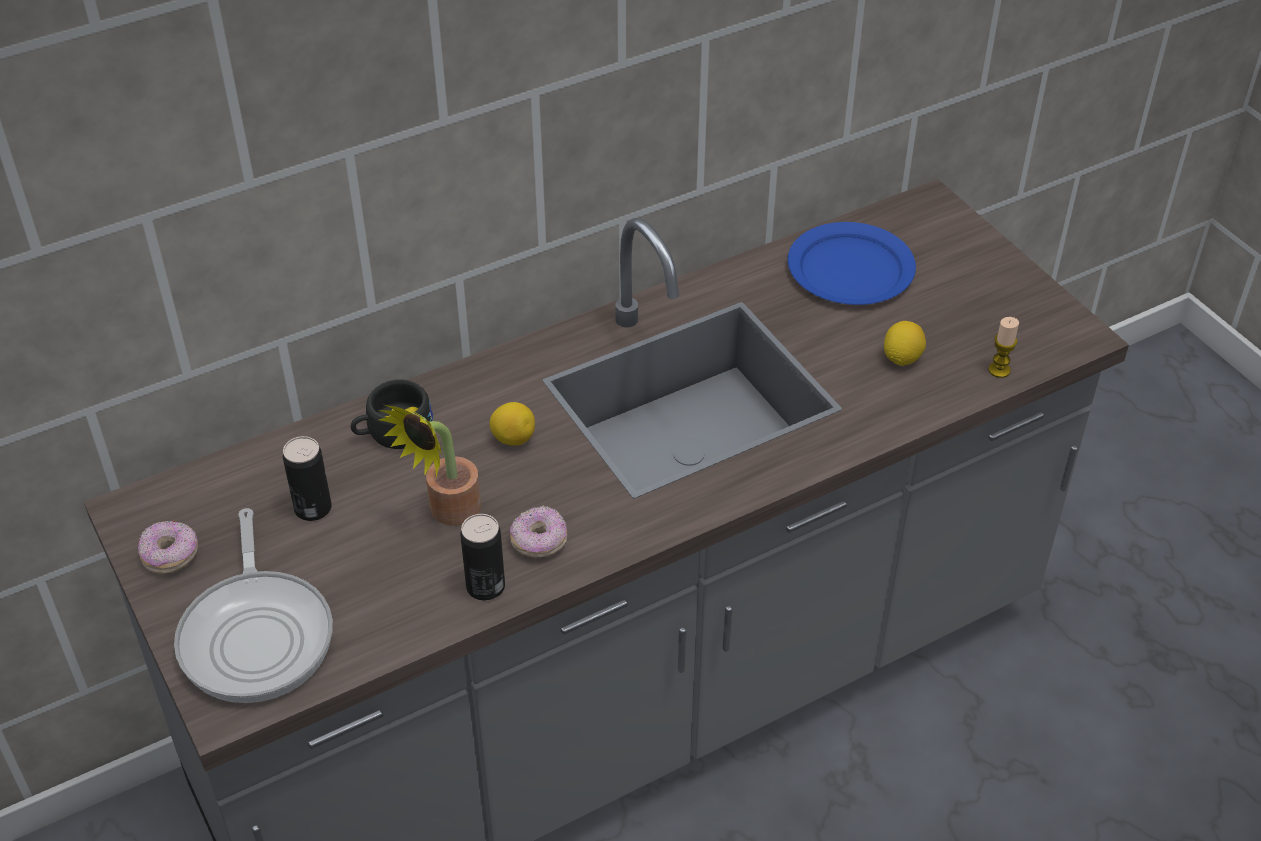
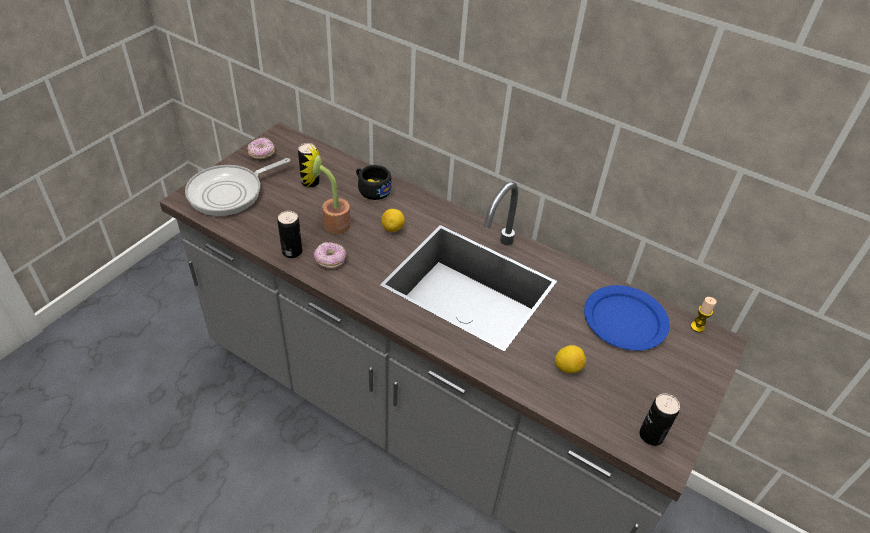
camera: 60 degrees right, 0 degrees up
(999, 370) = (596, 421): candle -> candle (697, 327)
(1040, 331) = (651, 435): none -> can

